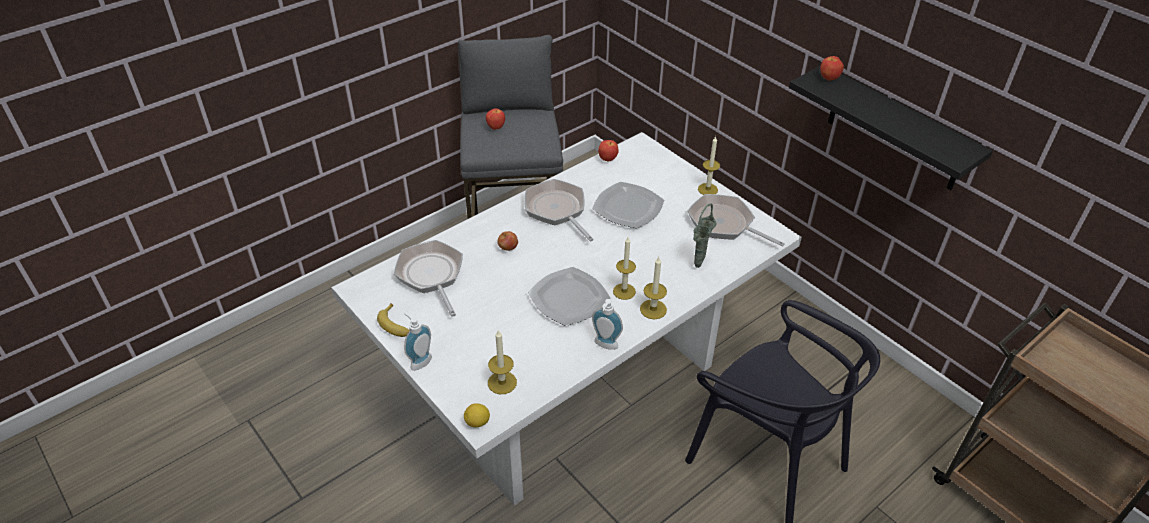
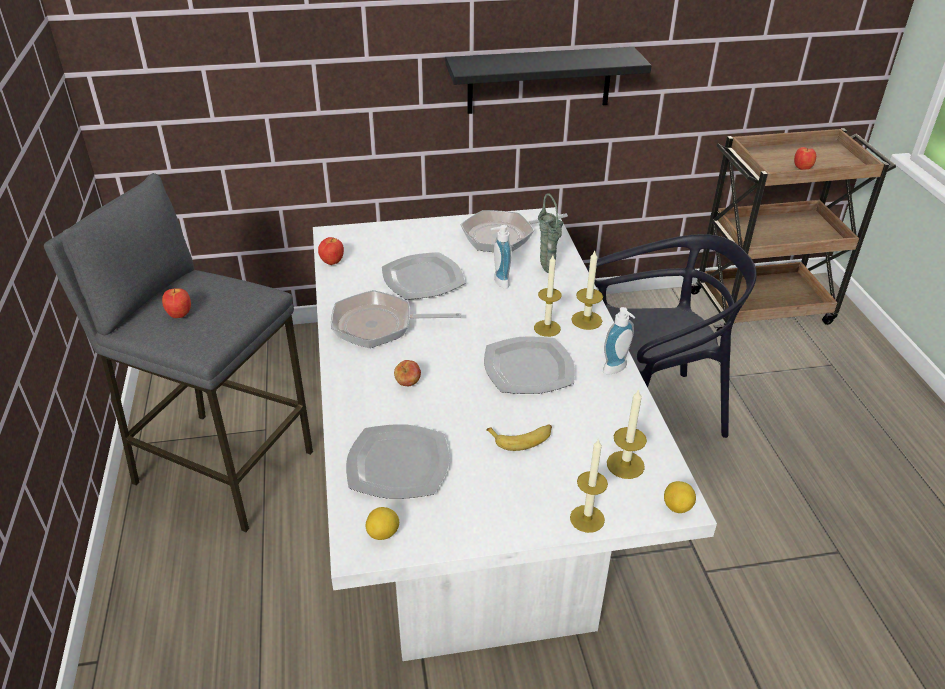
camera: 60 degrees left, 5 degrees down
(372, 293) = (383, 533): none -> lemon
(396, 325) = (464, 528): banana -> banana (522, 439)
(419, 361) = (544, 526): soap dispenser -> soap dispenser (498, 282)
(431, 276) = (399, 465): frying pan -> plate
(707, 189) = (444, 225): candle -> candle (587, 518)
(829, 79) = (471, 62): apple -> apple (802, 169)

